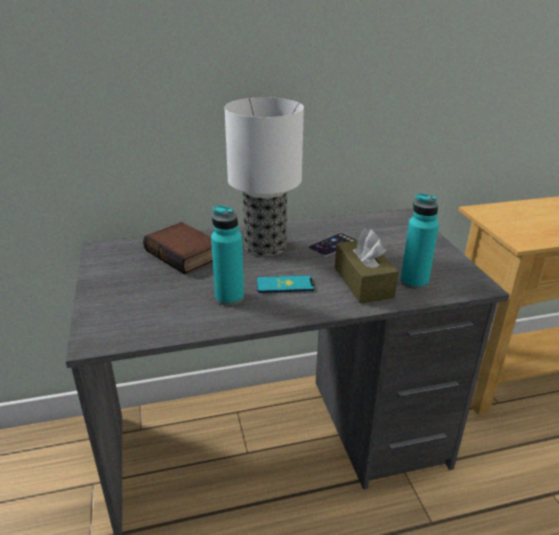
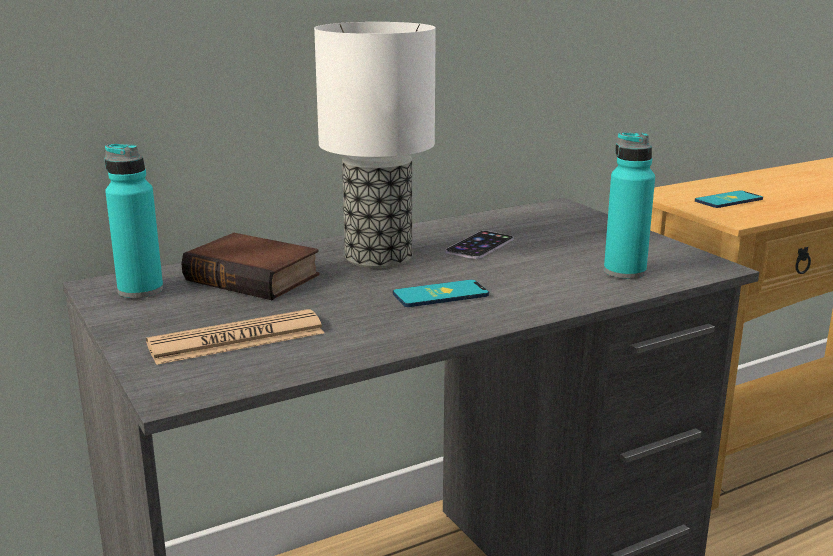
camera: 15 degrees left, 10 degrees down
(148, 304) = (236, 339): none -> newspaper
(229, 297) = (364, 317): turquoise bottle -> turquoise bottle (140, 290)
(363, 282) = (554, 280): brown tissue box -> none
(526, 223) = (728, 200): none -> phone

